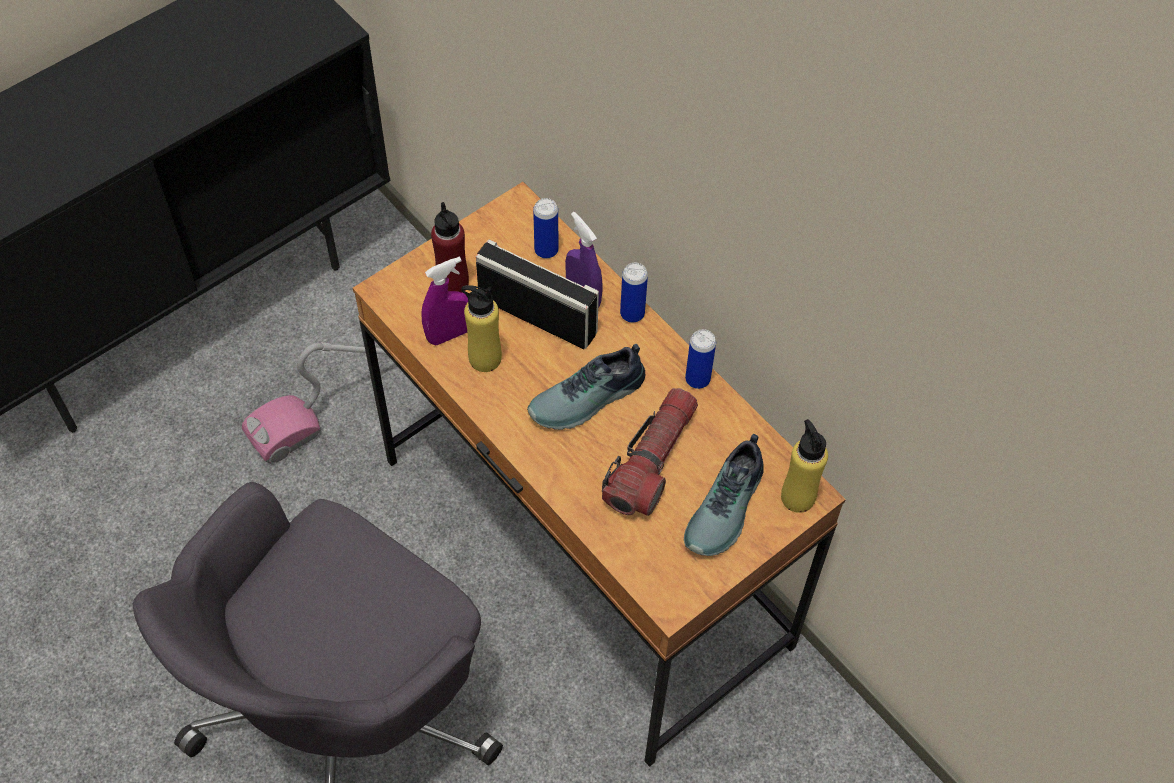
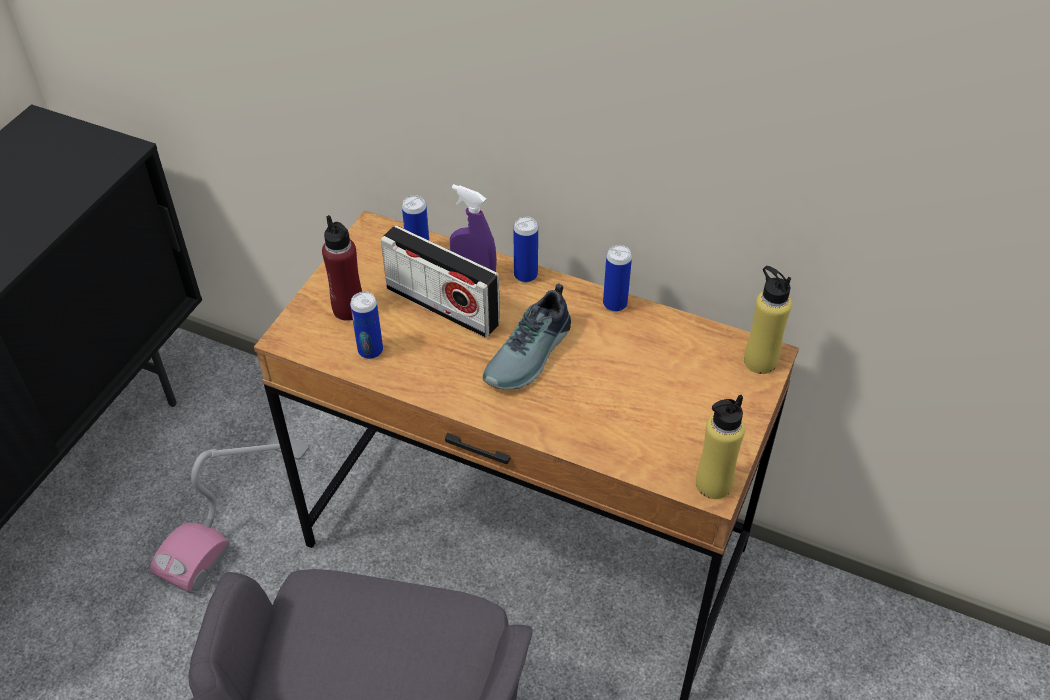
camera: 25 degrees left, 10 degrees down
(449, 334) = (370, 351): purple spray bottle -> can
(485, 358) = (415, 357): yellow bottle -> yellow bottle (713, 484)
(537, 315) = (442, 306): radio -> radio turned 150 degrees counterclockwise
(652, 461) = (619, 382): flashlight -> none
(728, 507) = (708, 392): shoe -> none

